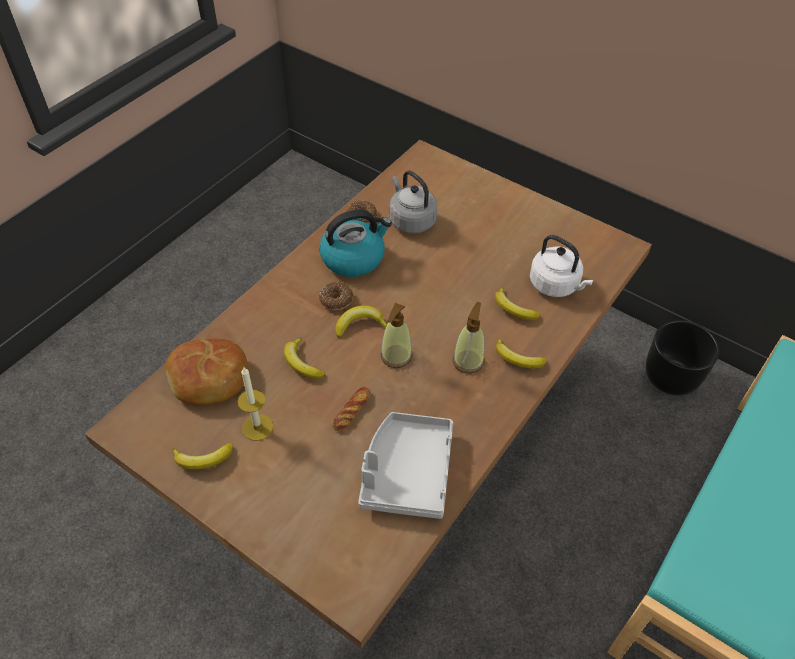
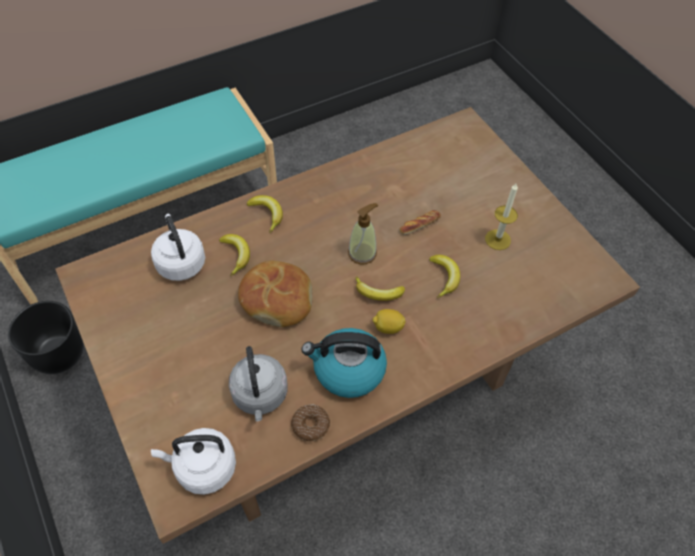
camera: 155 degrees left, 5 degrees up
(203, 459) = (545, 231): banana -> none
(209, 379) = (529, 293): bread -> bread (277, 299)
(336, 300) = (388, 327): donut -> lemon
(406, 472) = (400, 172): grey tray -> none
(420, 173) = (203, 468): none -> white kettle
(468, 361) = (306, 227): soap dispenser -> none

